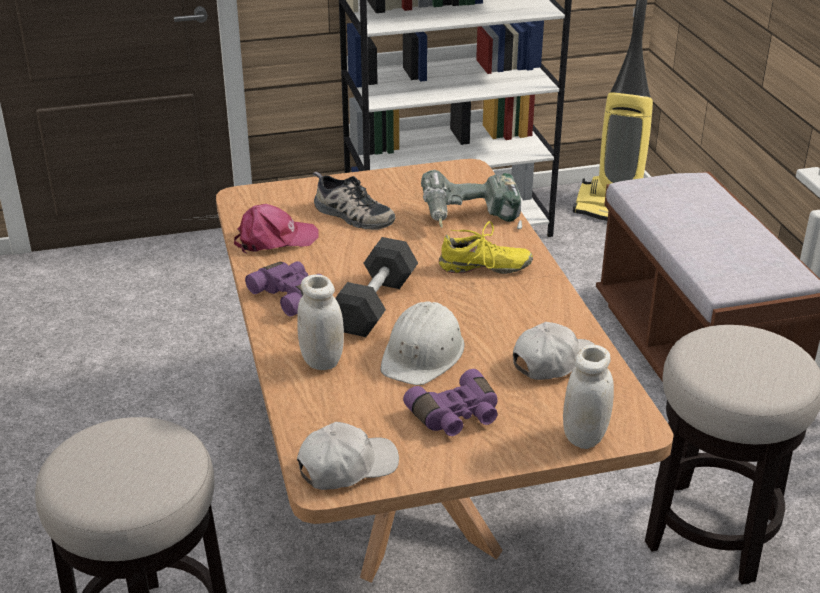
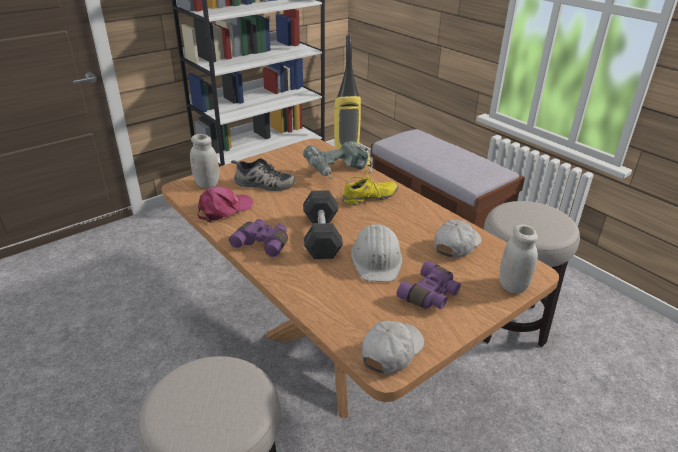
camera: 25 degrees left, 0 degrees up
(322, 360) = (316, 281): white jar -> white jar (207, 184)

